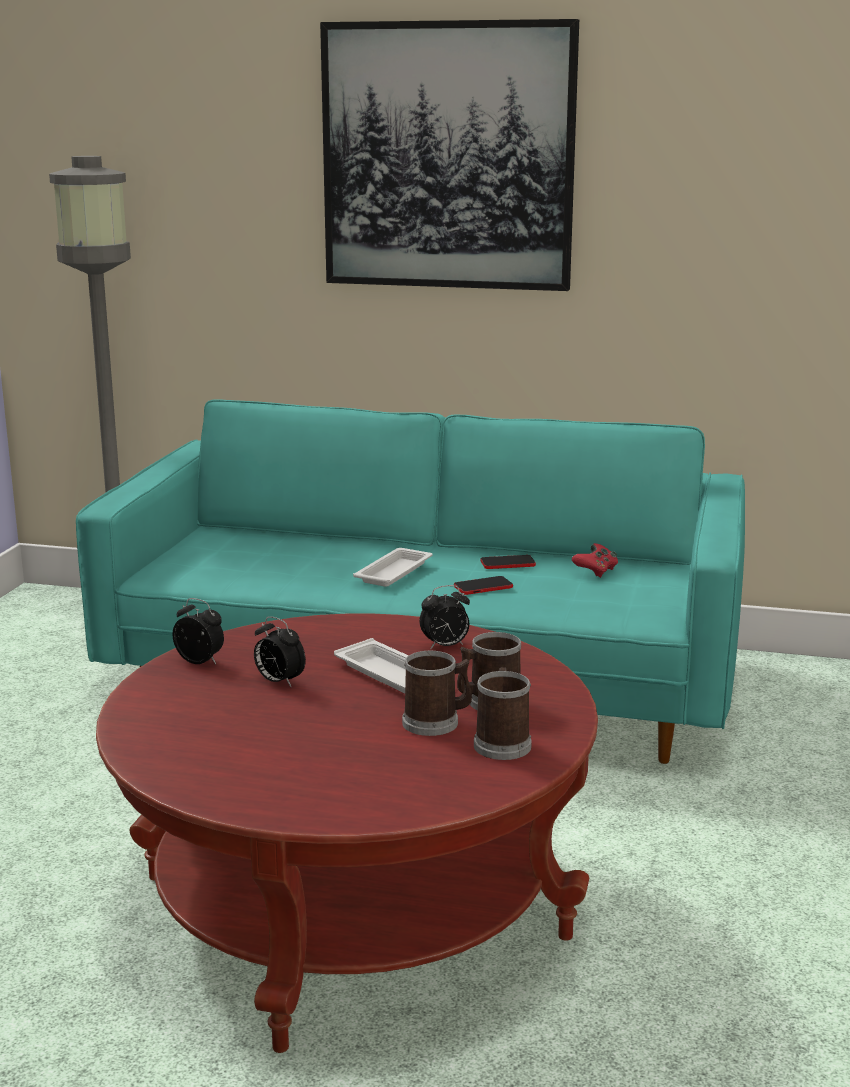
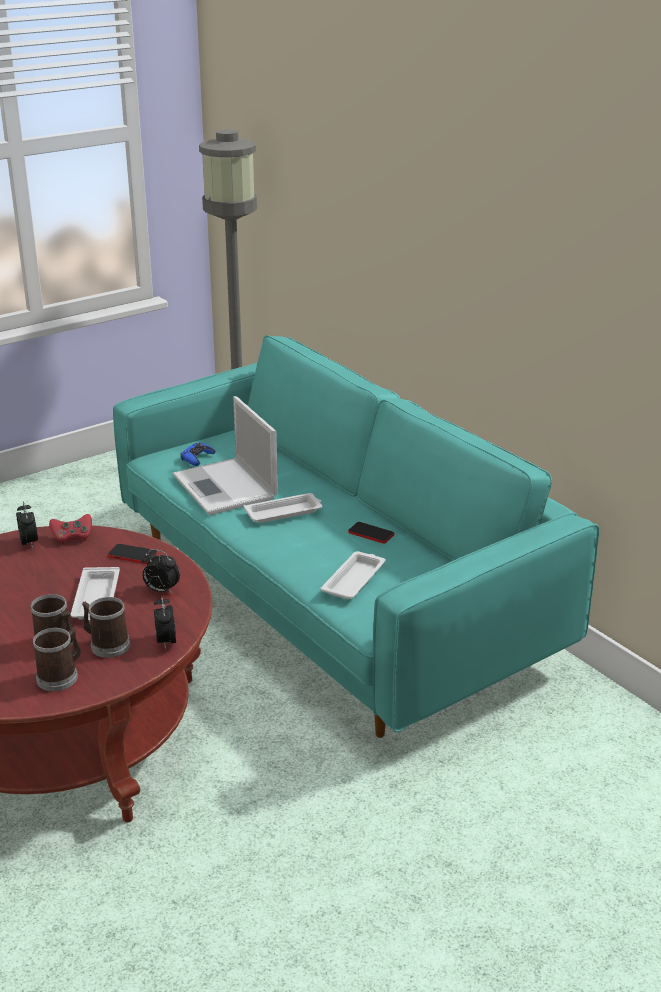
camera: 40 degrees right, 10 degrees up
(203, 560) = (197, 458): none -> blue game controller
(279, 682) = (38, 576): alarm clock -> alarm clock (166, 641)
(291, 572) = (226, 488): none -> laptop
(448, 157) = (434, 180): picture -> none
(483, 587) = (315, 548): phone -> phone (133, 555)
(568, 596) = (354, 579): none -> white tray
(596, 571) = (417, 565): red game controller -> red game controller (72, 537)

